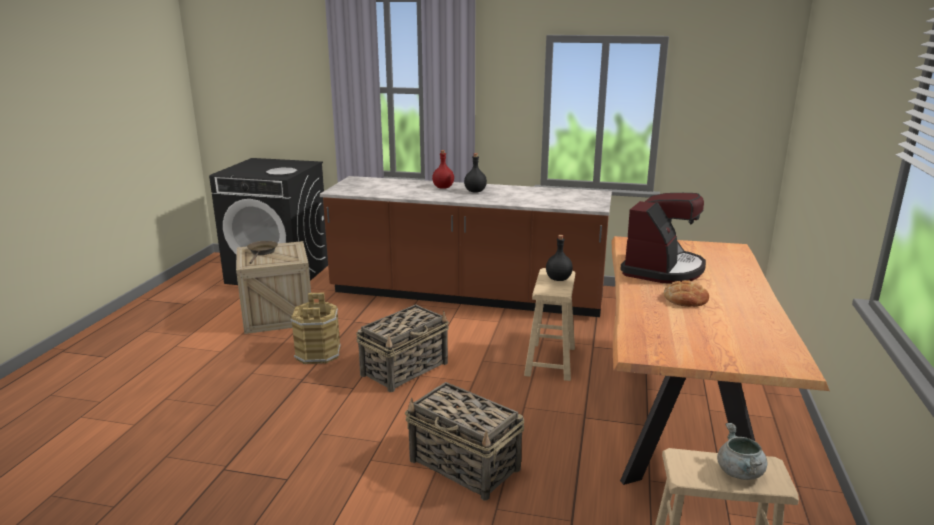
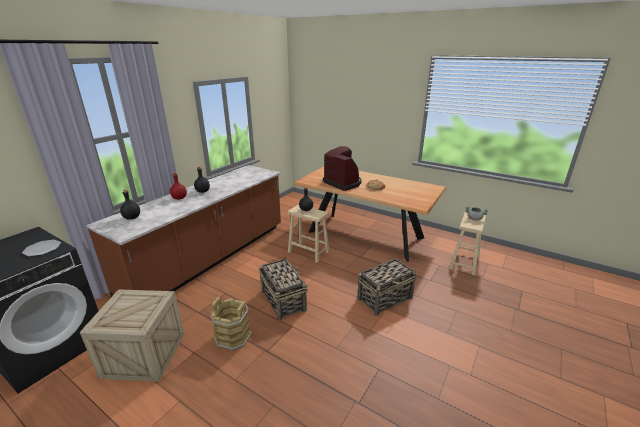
camera: 70 degrees left, 5 degrees up
(262, 252) = (118, 315): brown frying pan -> none
(375, 184) = (132, 218): none -> black bottle

